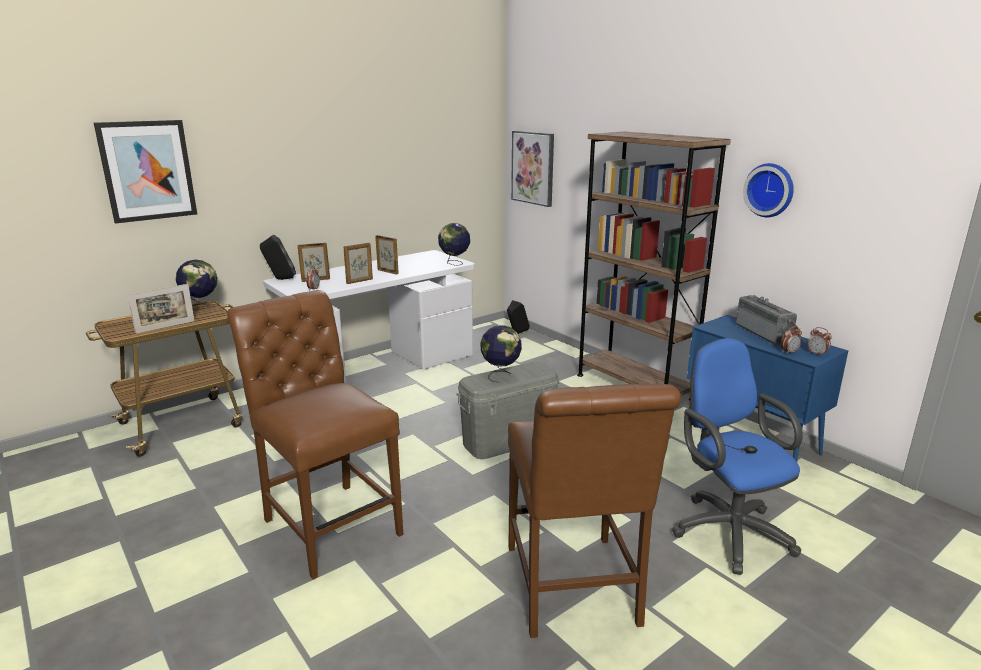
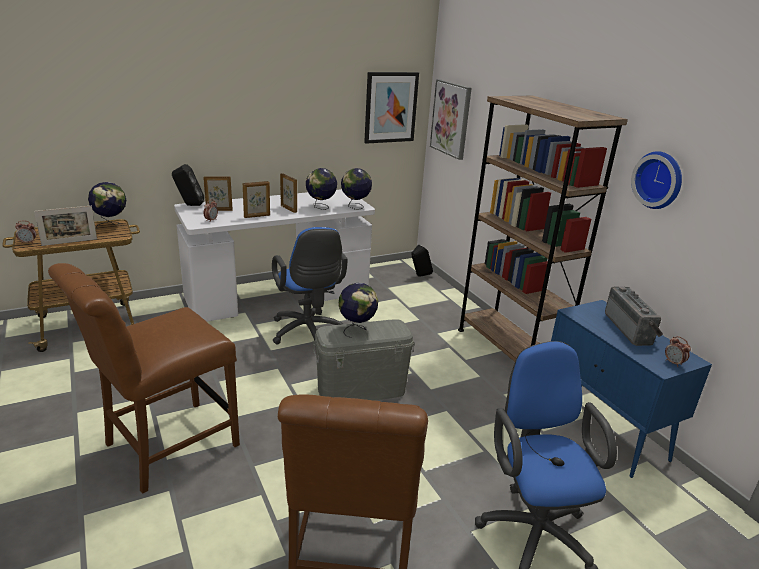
camera: 10 degrees right, 5 degrees up
(147, 170) = (69, 97): picture -> picture (390, 107)
(329, 522) = (164, 447): brown chair -> brown chair turned 105 degrees counterclockwise
(420, 267) = (321, 207): none -> globe
(429, 399) = (308, 334): none -> blue office chair
(789, 352) = (644, 356): alarm clock -> alarm clock (28, 242)

